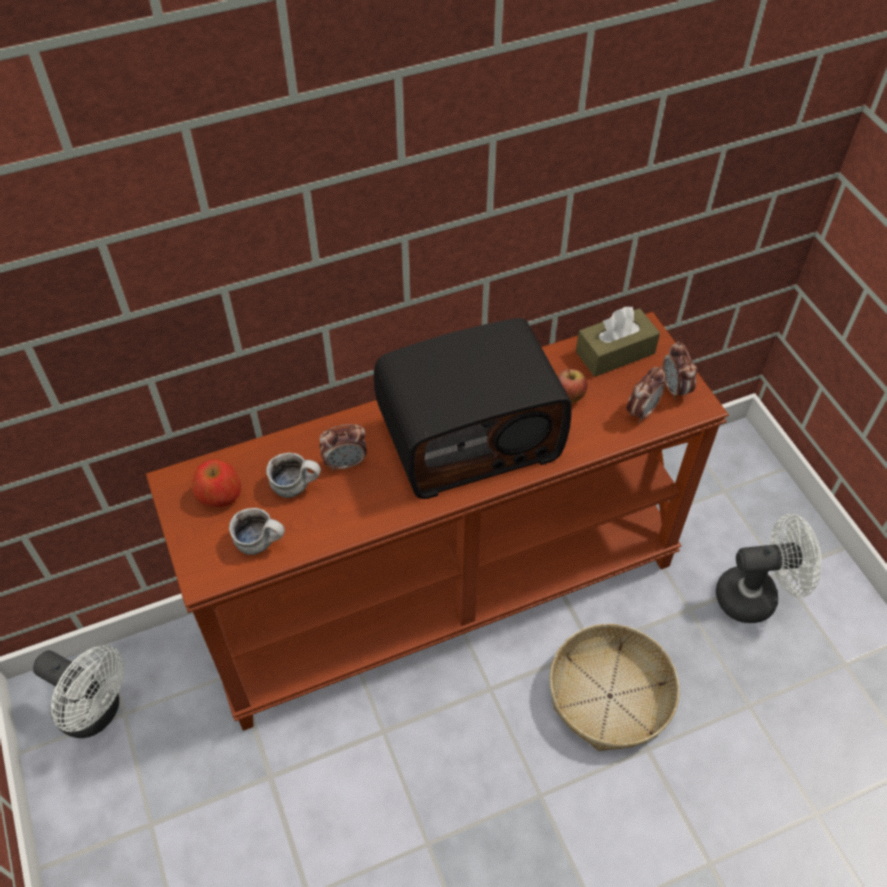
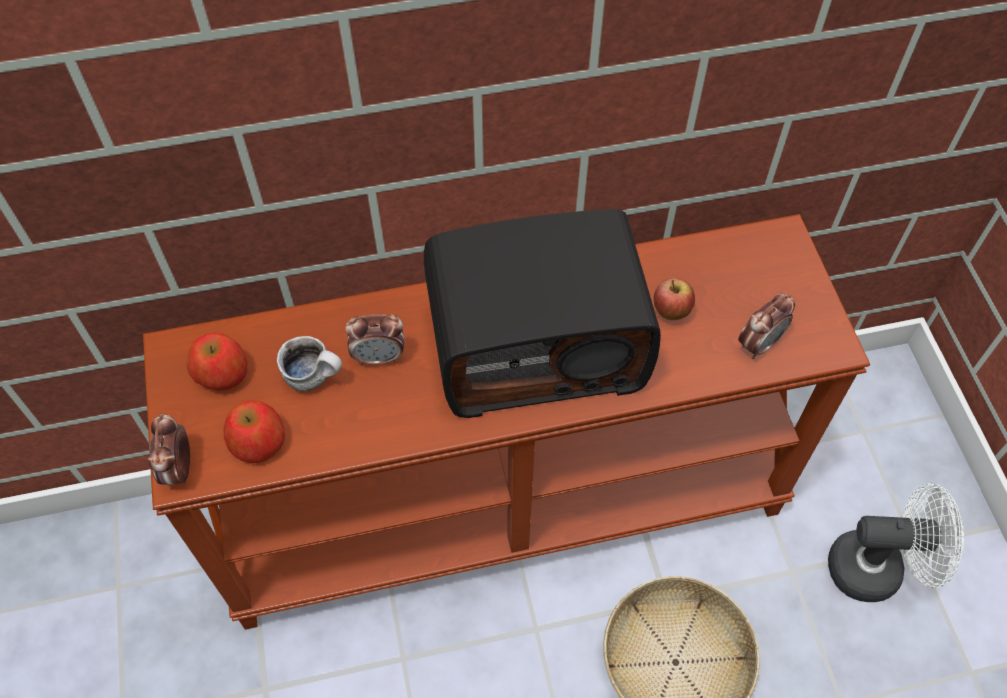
camera: 10 degrees right, 5 degrees up
(96, 712) = (88, 579): white fan -> none
(261, 542) = (258, 442): mug -> apple
(615, 352) = (741, 261): brown tissue box -> none
(675, 389) = (807, 320): alarm clock -> alarm clock (179, 469)

